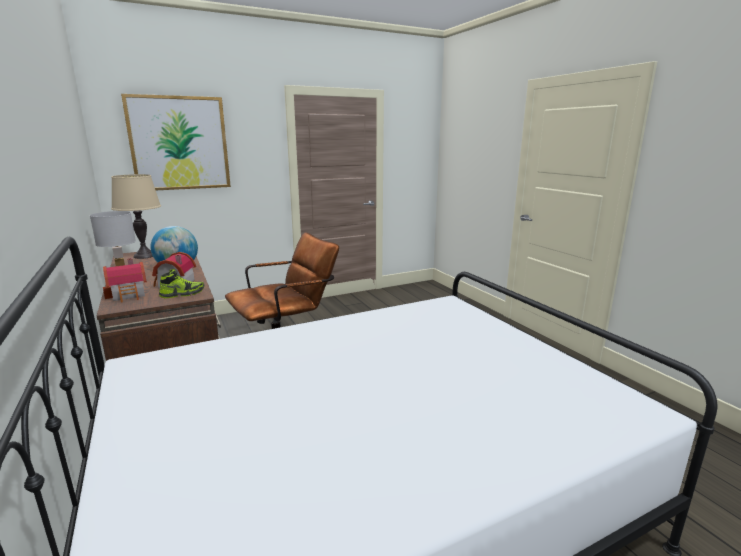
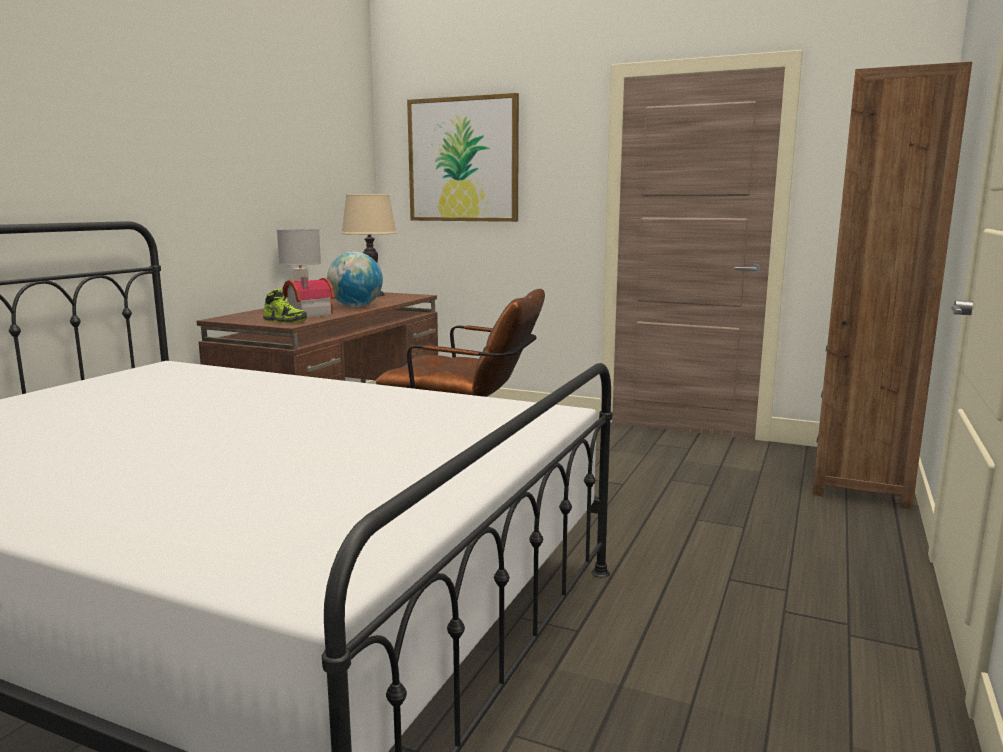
camera: 50 degrees right, 5 degrees down
(129, 294) = (257, 314): toy house -> none
(442, 296) = (860, 484): none -> brown bookcase

